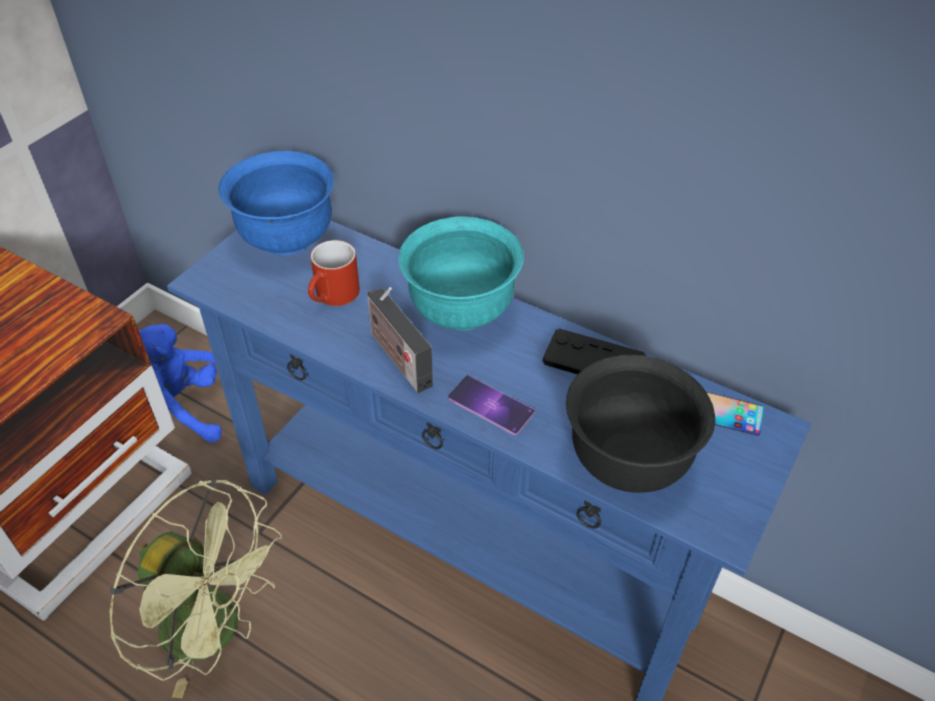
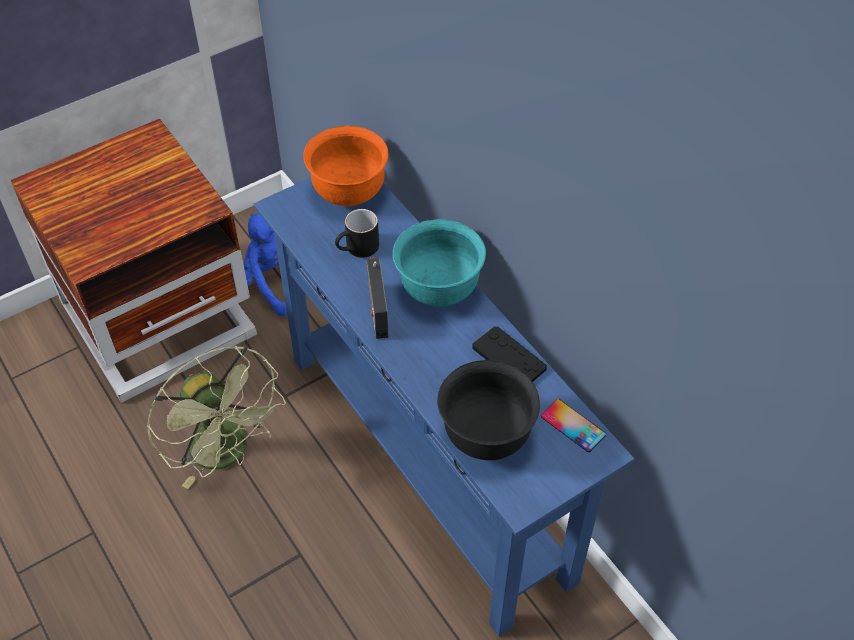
camera: 25 degrees right, 5 degrees up
(287, 238) = (349, 192): blue bowl -> orange bowl
(334, 297) = (357, 249): red mug -> black mug
(490, 405) = (419, 364): phone -> none

